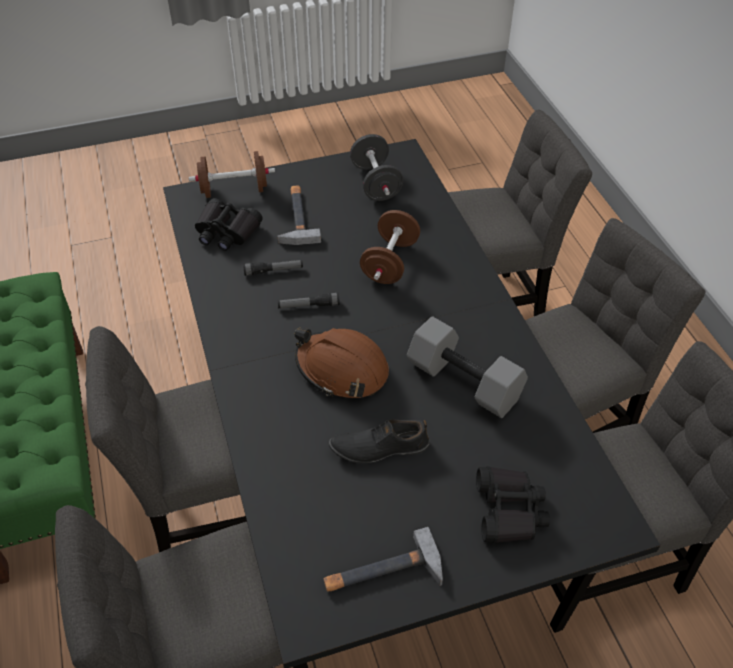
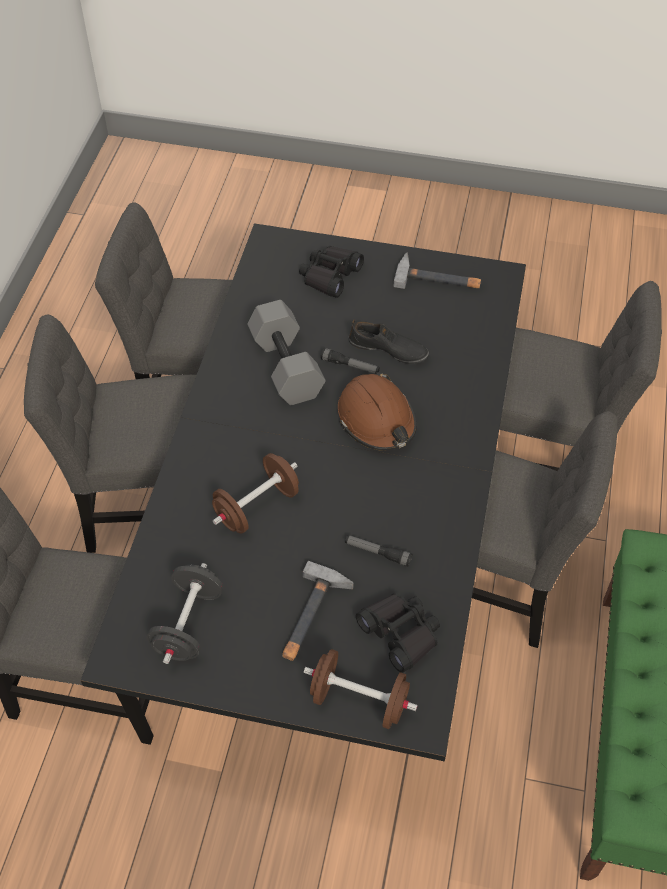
camera: 150 degrees left, 5 degrees up
(308, 305) = (367, 495): flashlight -> flashlight (350, 366)

